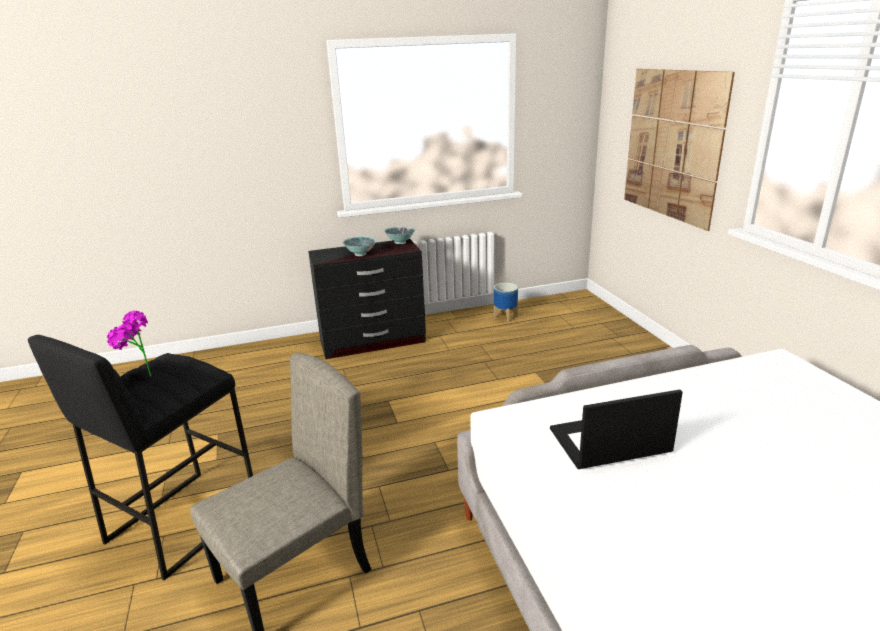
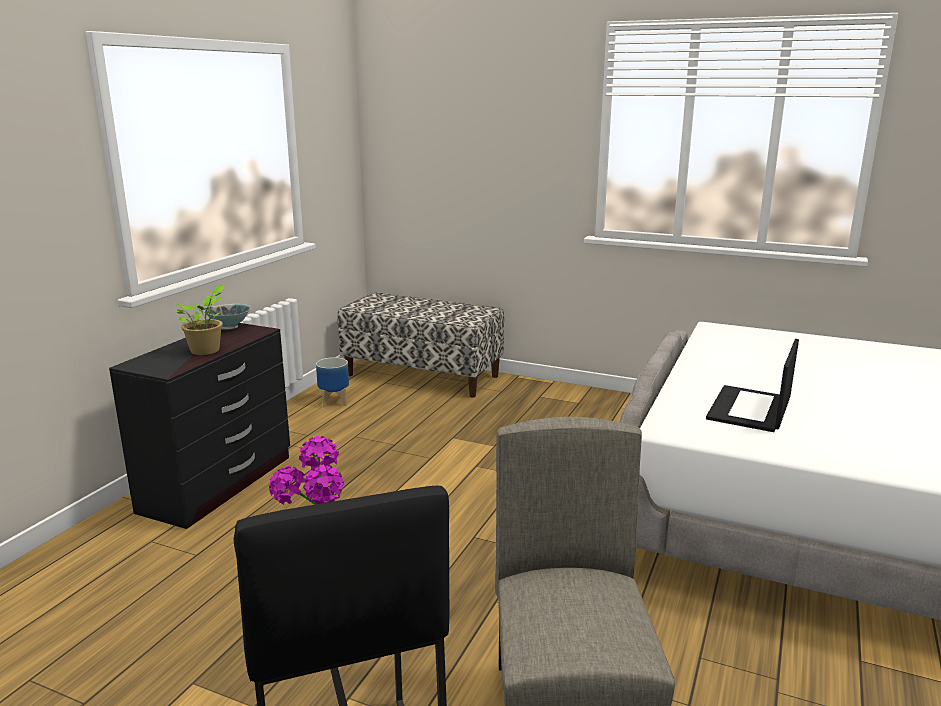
camera: 50 degrees left, 5 degrees down
(360, 254) = (207, 351): bowl -> potted plant
(593, 319) = (422, 375): none -> bench
(672, 145) = (487, 167): picture -> none

